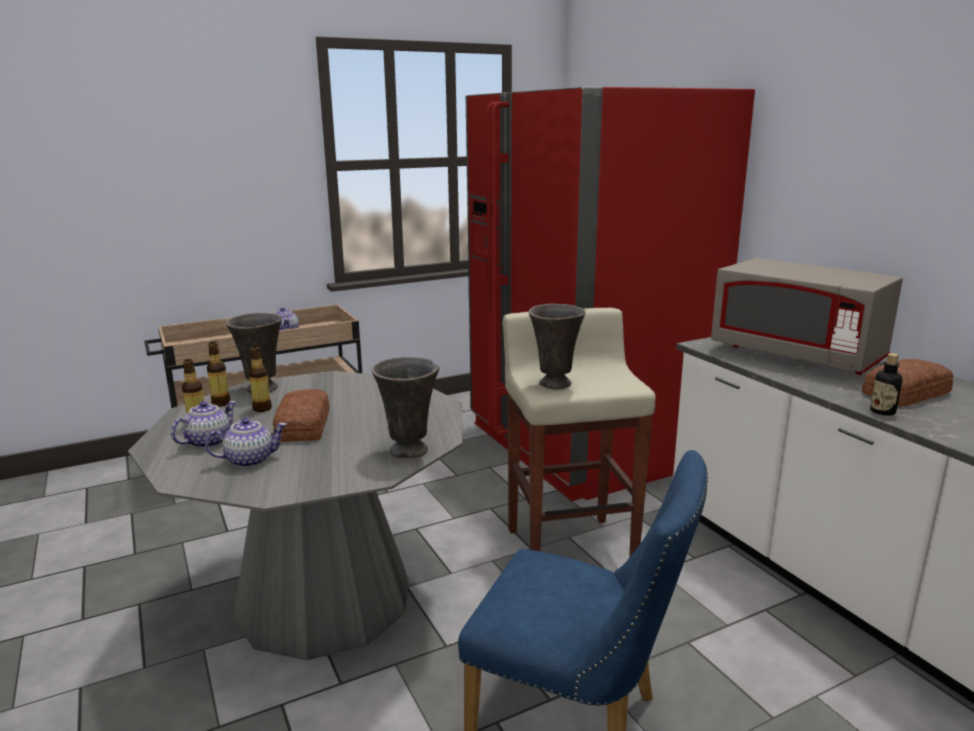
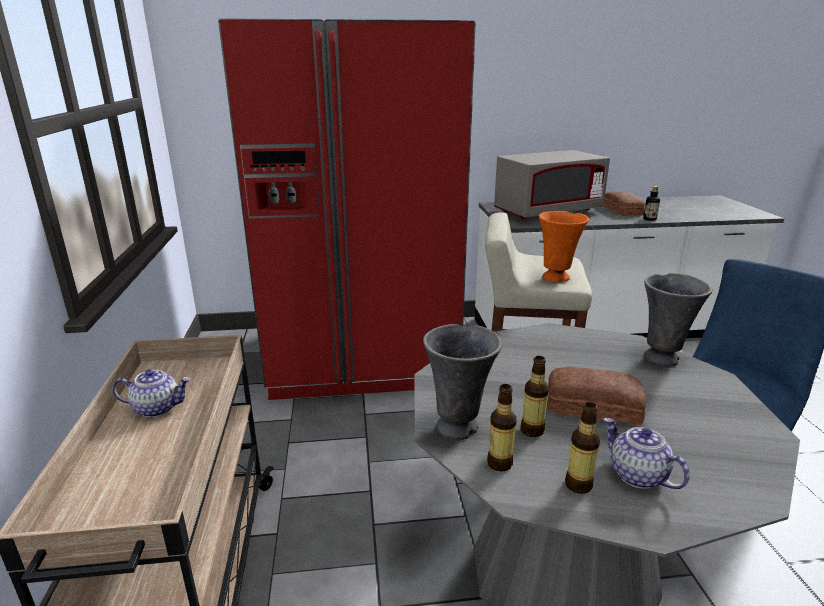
camera: 70 degrees left, 5 degrees up
(250, 460) = (690, 444): teapot -> none
(555, 385) = (557, 278): grey vase -> orange vase

